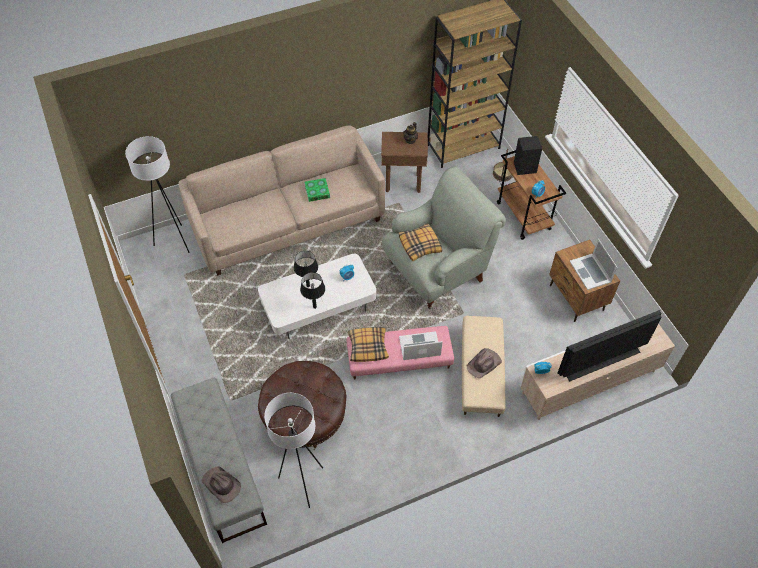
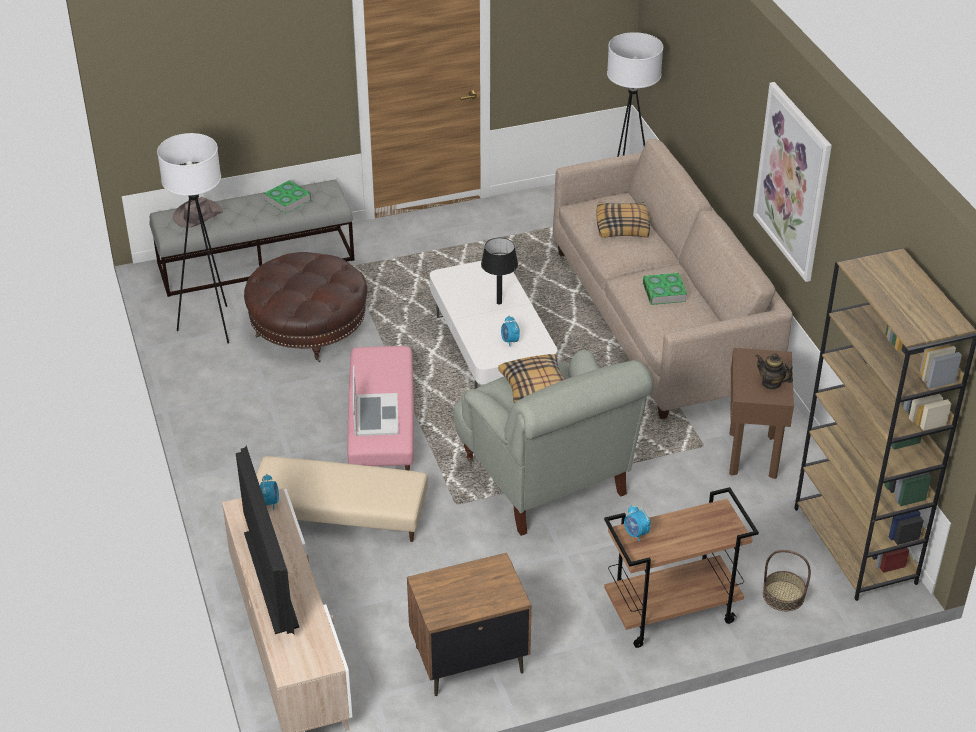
camera: 95 degrees right, 15 degrees down
(201, 421) = (288, 200): none -> book
(314, 307) = (459, 307): black table lamp -> none
(320, 77) = (793, 181): none -> picture
(368, 347) = (385, 363): pillow -> pillow (623, 227)
(484, 364) = (328, 482): brown hat -> none
(525, 167) = (706, 527): black speaker -> none
(590, 271) = (455, 592): laptop -> none

